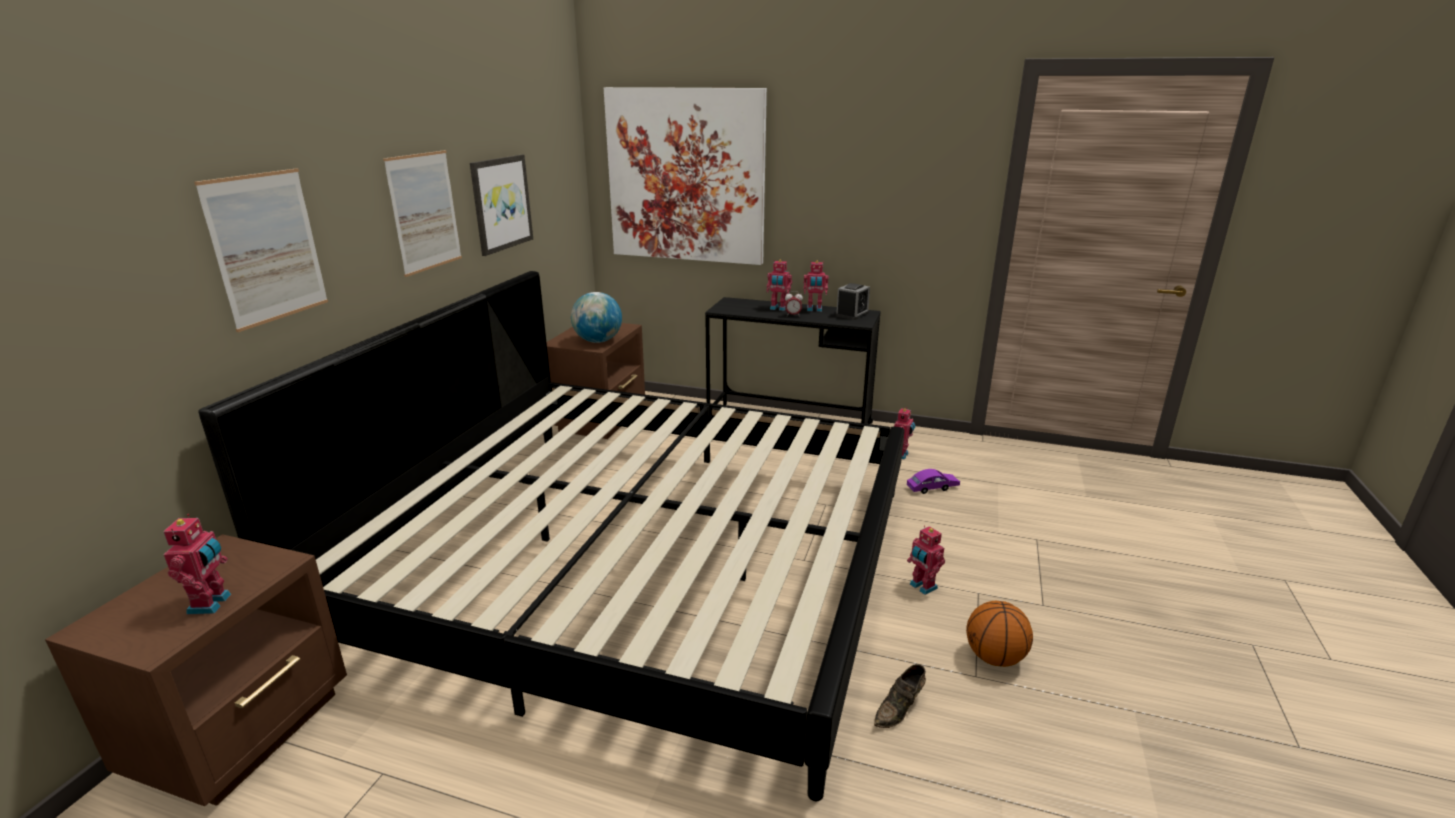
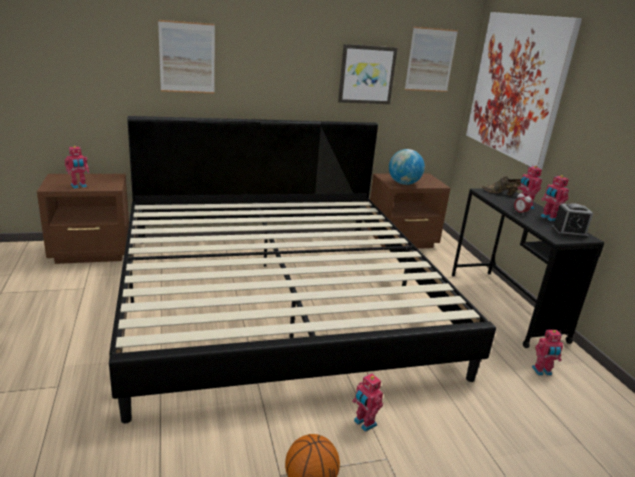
camera: 55 degrees right, 0 degrees up
(424, 212) = (297, 64): picture -> picture (430, 60)
(900, 709) = (219, 440): brown shoe -> brown shoe (502, 193)
(922, 587) = (364, 423): toy robot -> toy robot turned 60 degrees counterclockwise
(932, 488) = (514, 401): purple toy car -> none

